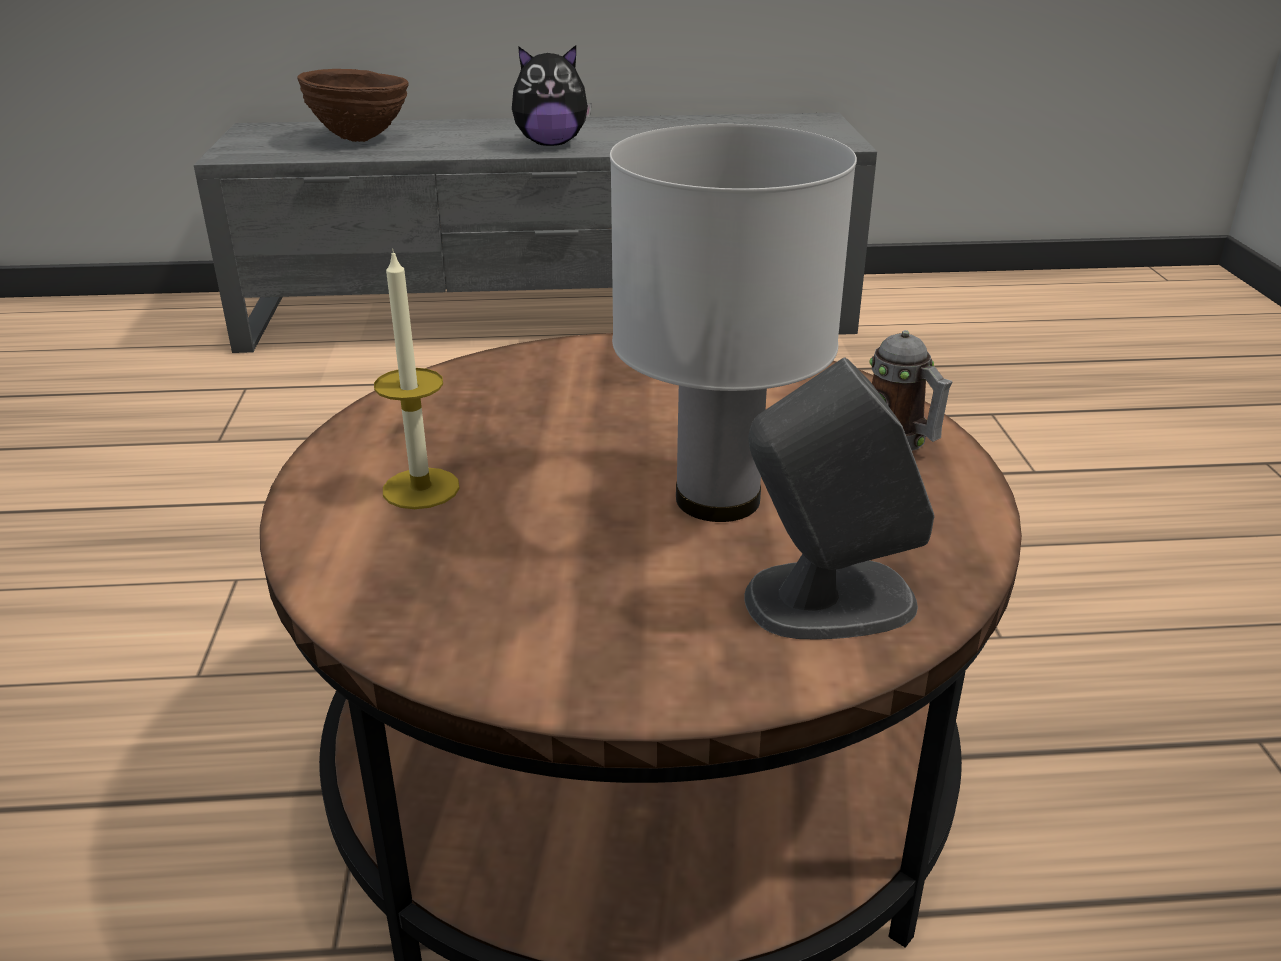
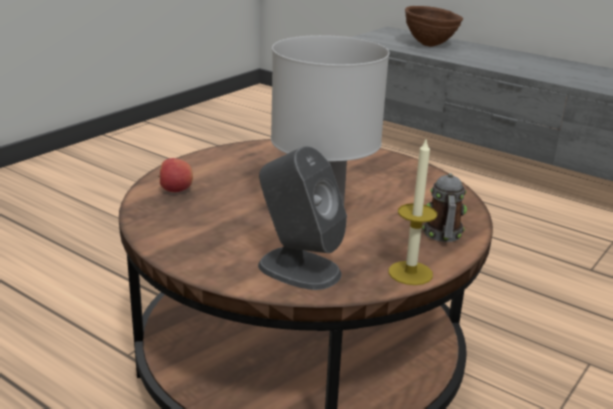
camera: 40 degrees right, 5 degrees down
(384, 562) = (176, 190): none -> apple
(421, 488) = (224, 174): candle -> candle (410, 273)
(551, 144) = (523, 68): plush toy -> none

